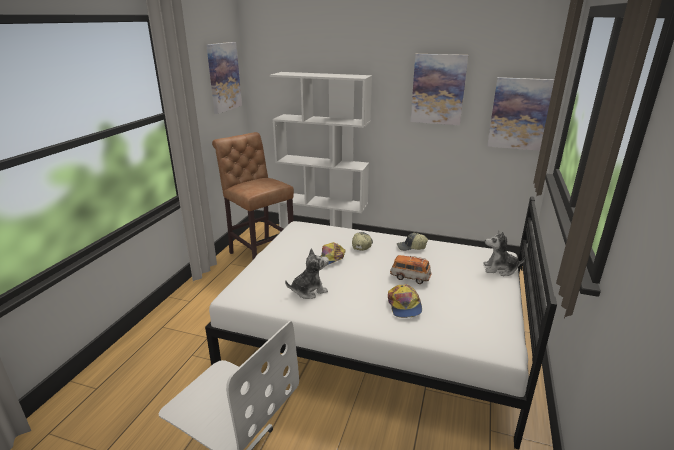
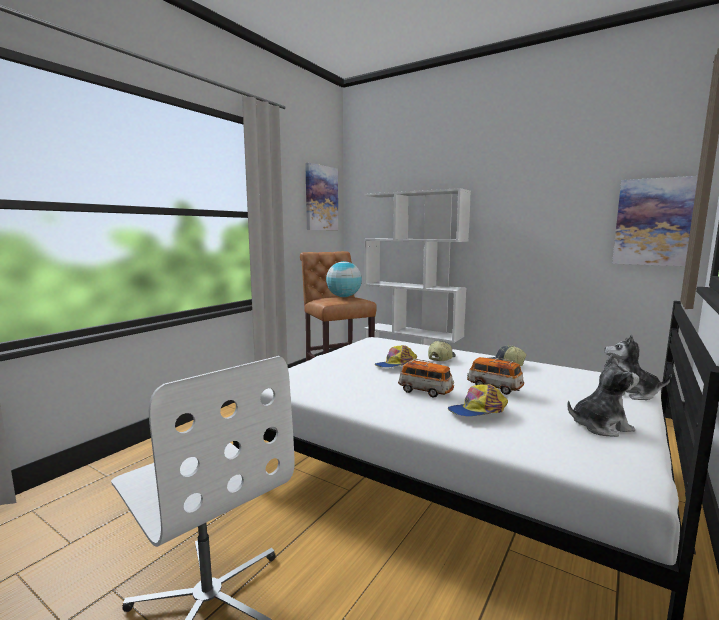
camera: 15 degrees right, 15 degrees down
(262, 182) = (344, 297): none -> globe
(309, 290) = (358, 387): plush toy -> plush toy (599, 426)
(362, 288) = (425, 391): none -> toy car
(404, 306) = (478, 411): cap -> cap turned 60 degrees clockwise
(438, 89) = (547, 200): picture -> none

